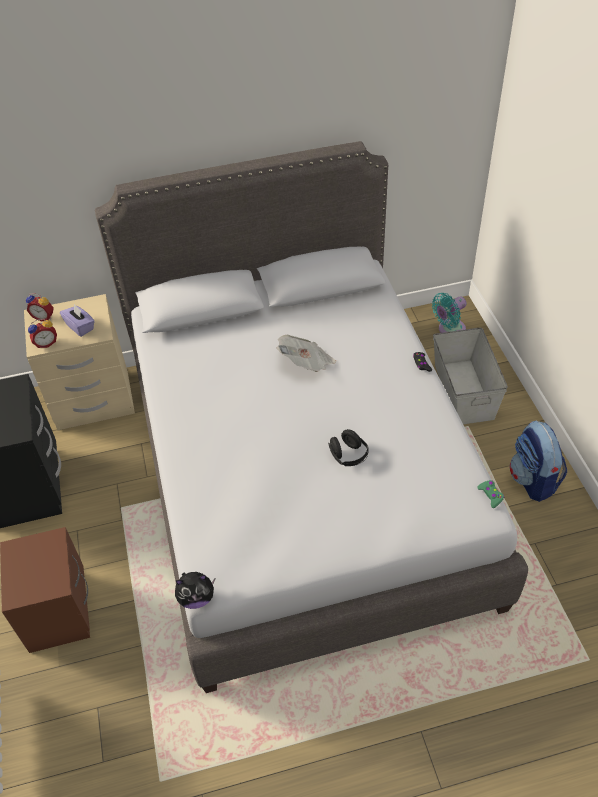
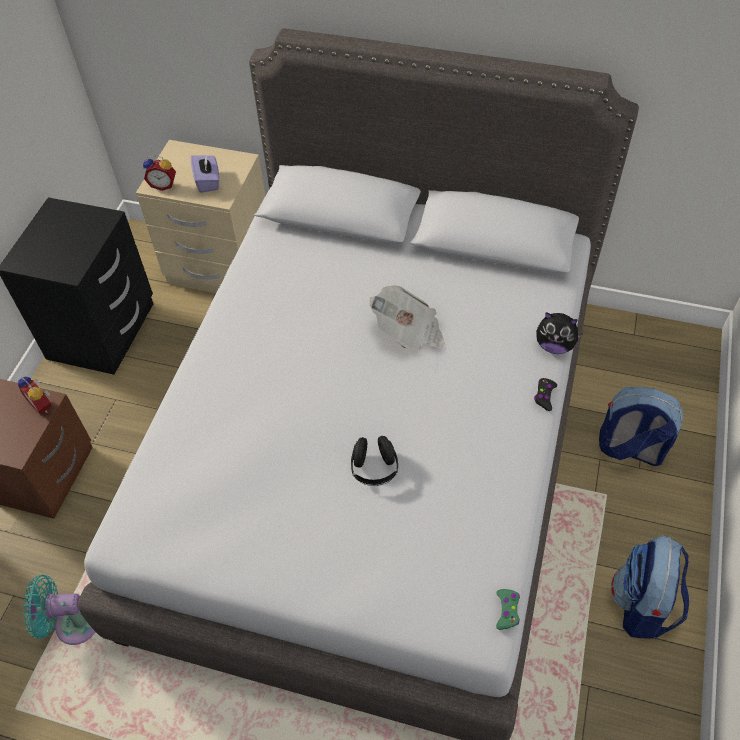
camera: 30 degrees right, 5 degrees up
(44, 317) = (182, 155): alarm clock -> alarm clock (43, 404)
(196, 598) = (100, 547): plush toy -> plush toy (554, 345)
(449, 330) = (666, 362): turquoise fan -> turquoise fan (72, 624)
(463, 392) = (630, 449): grey storage box -> backpack

